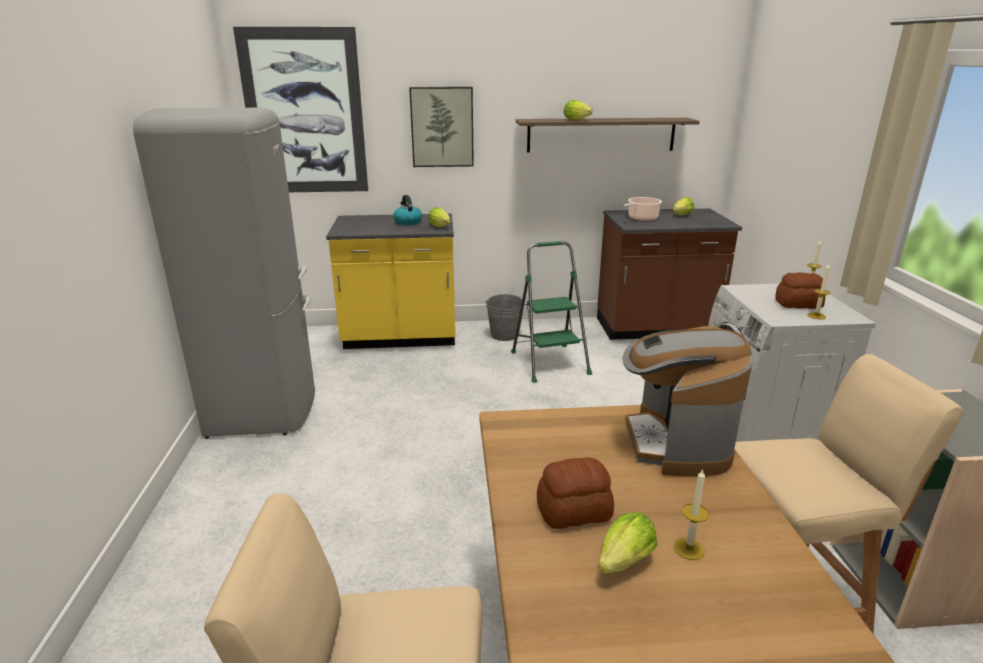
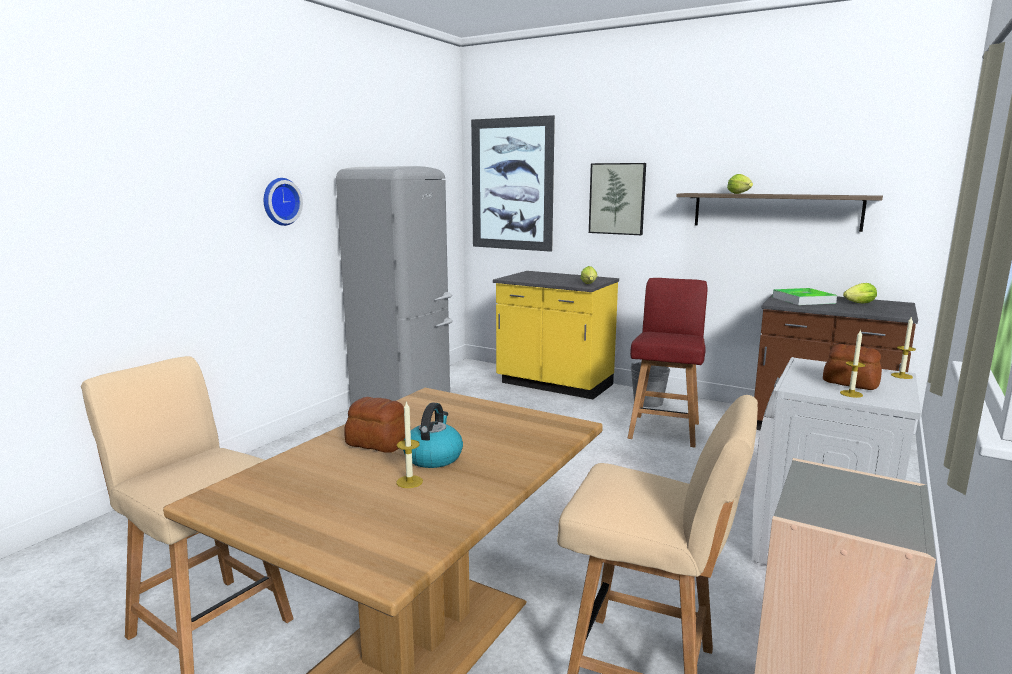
camera: 35 degrees right, 10 degrees down
(83, 183) = (280, 201): none -> wall clock
(407, 222) = (569, 279): kettle -> kettle (433, 457)
(549, 361) = (664, 430): green step ladder -> red chair
(622, 564) = (352, 472): lettuce -> none
(641, 218) = (803, 300): cooking pot -> tray
(675, 443) = (524, 436): coffee machine -> none

